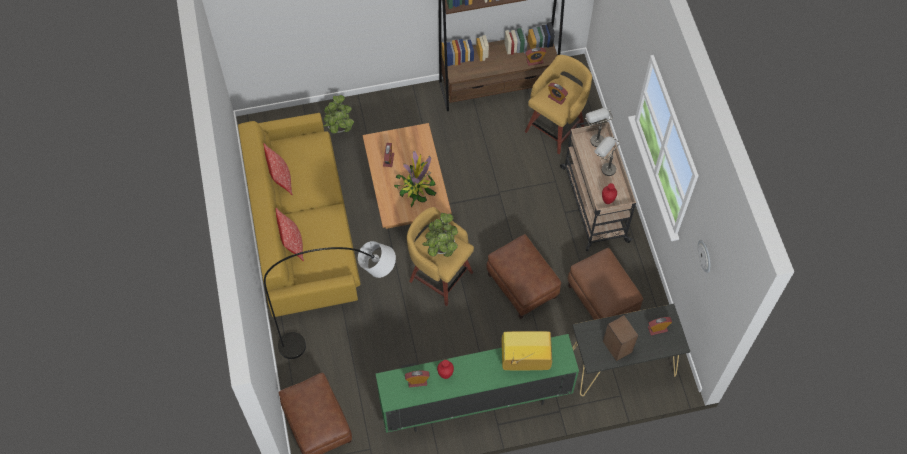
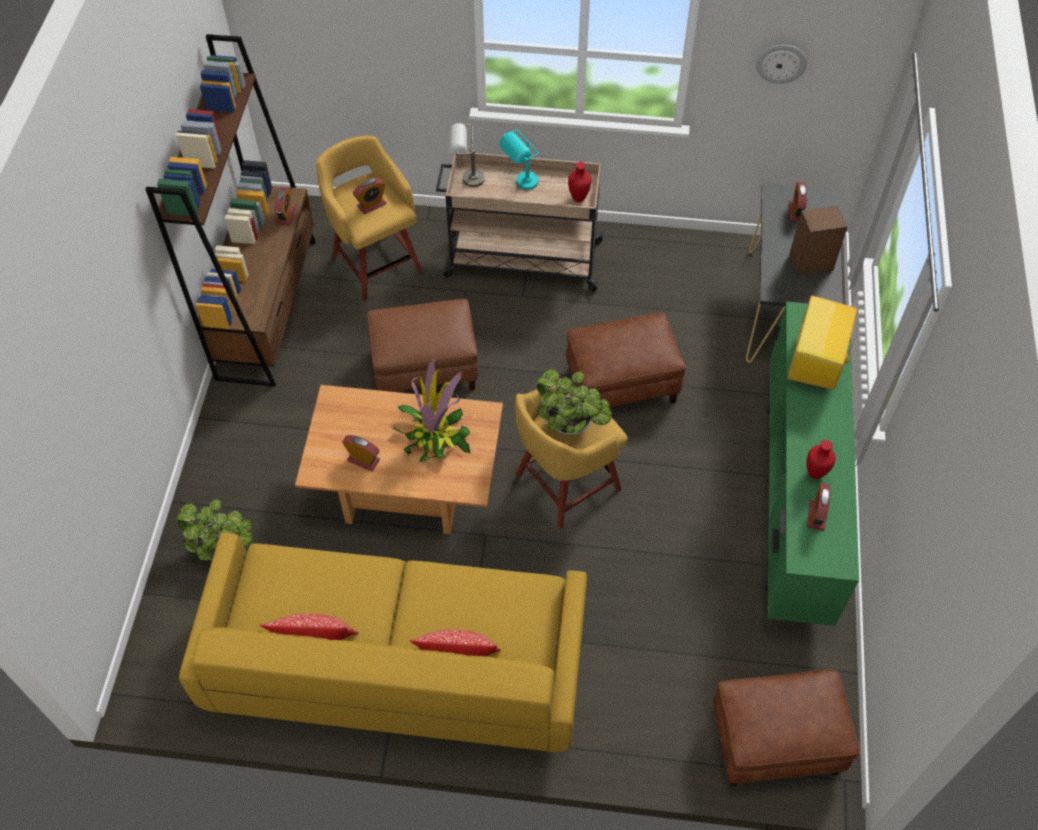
camera: 70 degrees left, 5 degrees down
(343, 335) = (624, 654): grey floor lamp -> none
(602, 299) = (676, 298): brown ottoman -> brown ottoman (426, 367)
(604, 167) = (521, 185): grey table lamp -> turquoise table lamp

